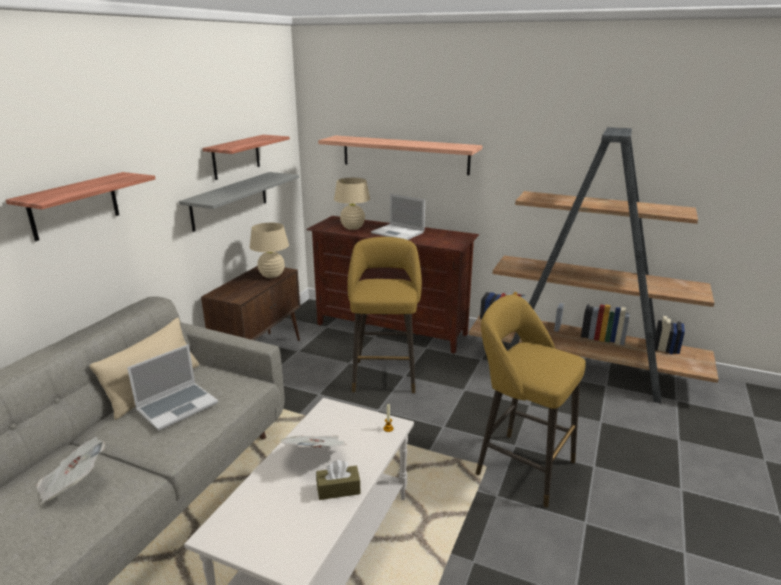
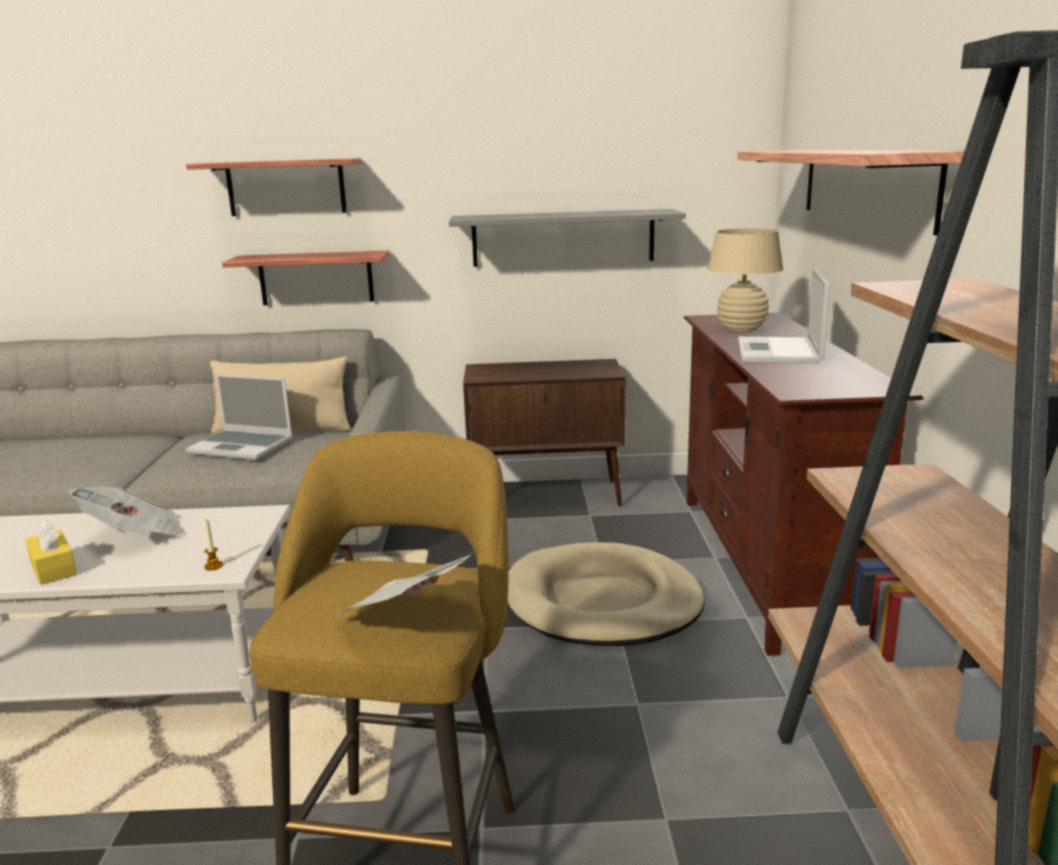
camera: 65 degrees right, 5 degrees down
(73, 484) = (88, 452): newspaper -> newspaper (410, 619)
(236, 157) = (589, 170): shelf -> shelf (316, 278)
(272, 275) = (580, 372): beige table lamp -> none
(338, 489) = (53, 568): brown tissue box -> yellow tissue box
(384, 373) = (602, 602): yellow stool -> beige dog bed

